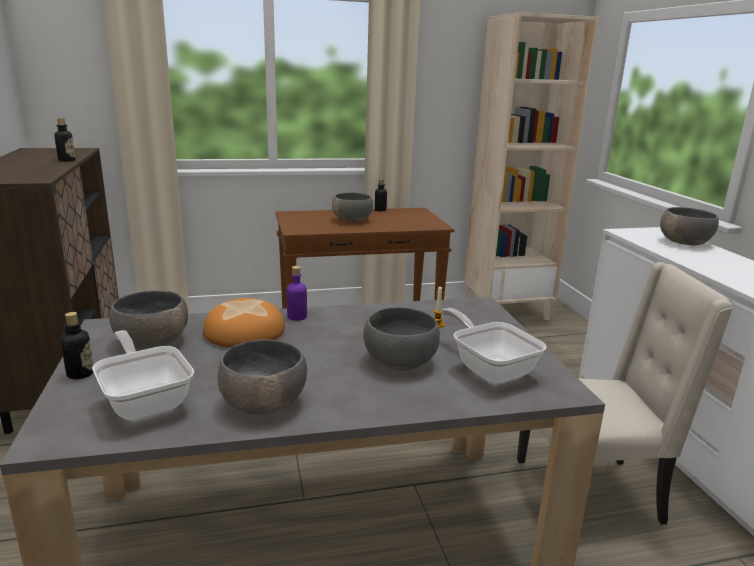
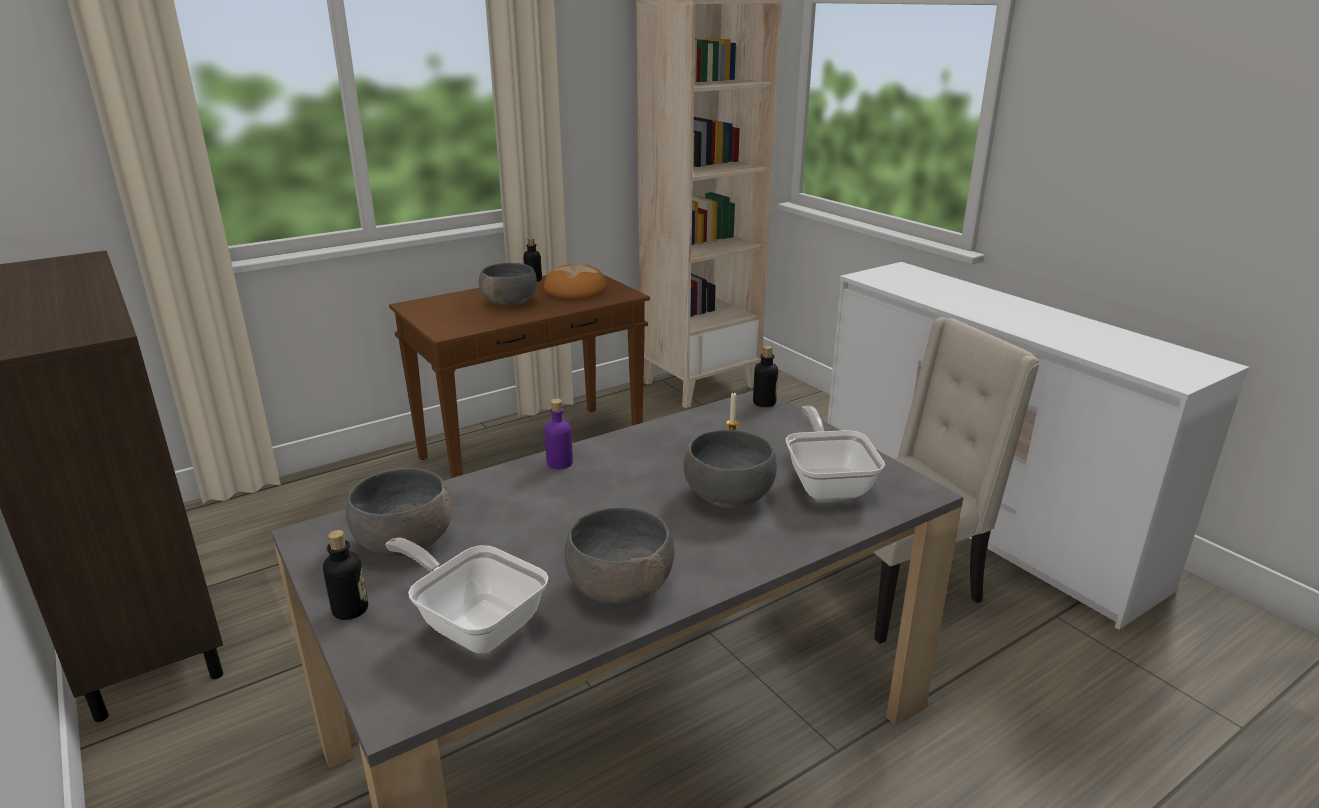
camera: 20 degrees left, 5 degrees up
(67, 160) = (94, 285): bottle -> bottle (764, 403)
(244, 331) = (511, 498): bread -> bread (575, 289)
(489, 369) = (827, 483): frying pan -> frying pan turned 45 degrees clockwise
(684, 242) = (933, 281): grey bowl -> none

